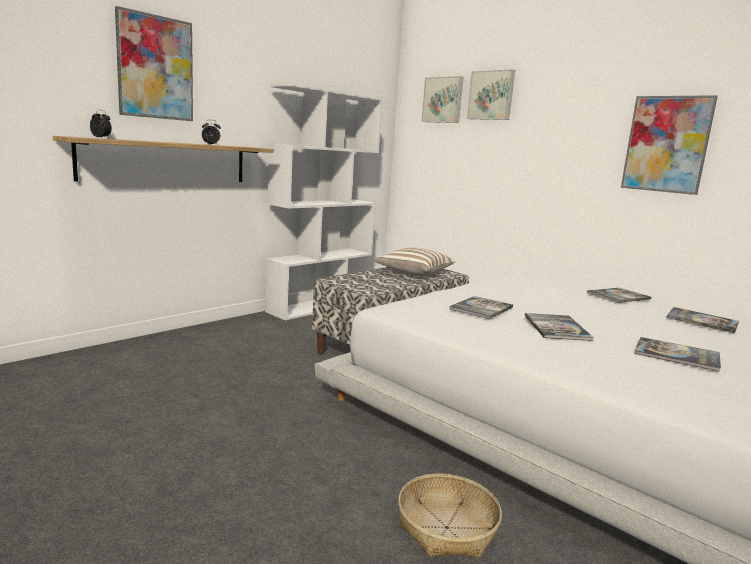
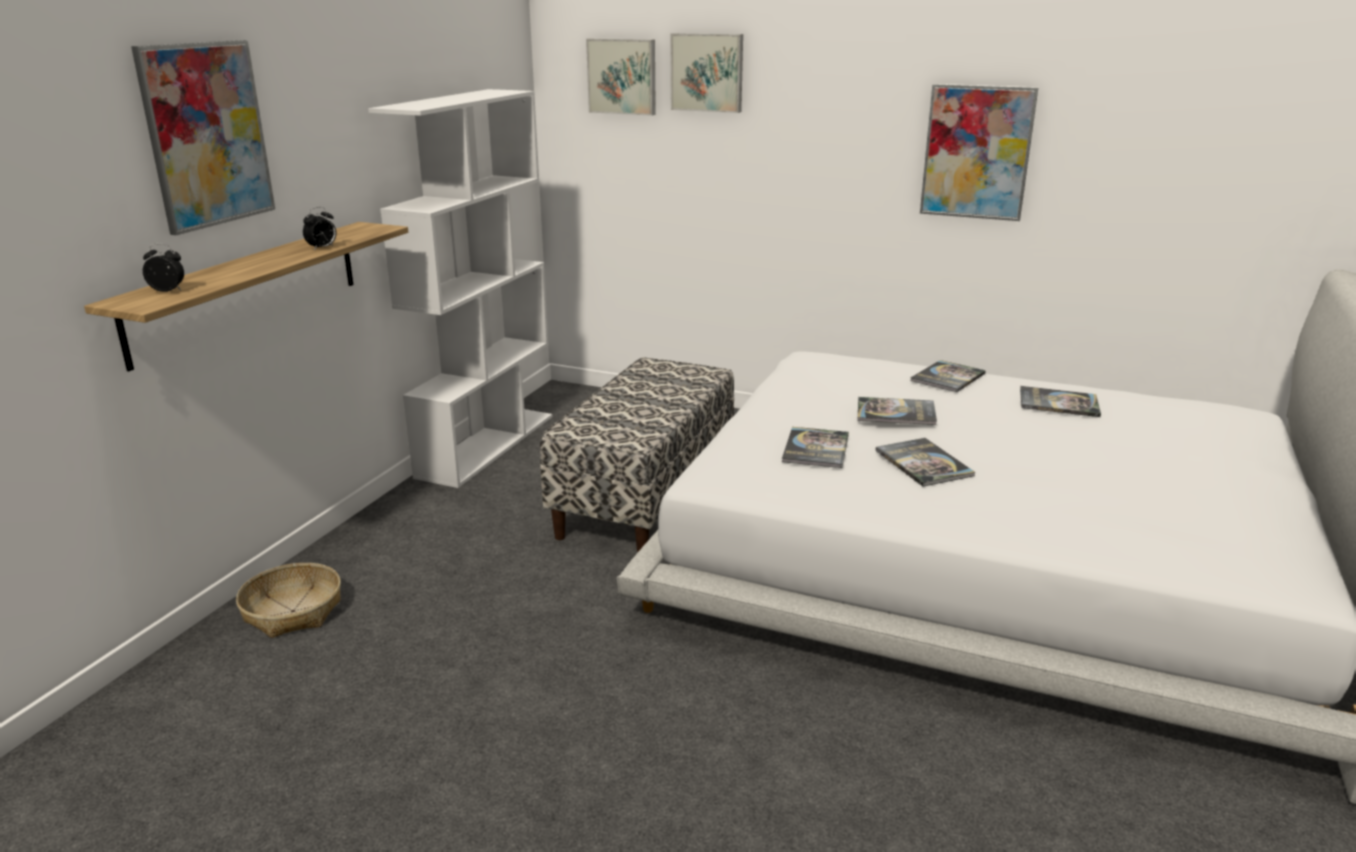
camera: 20 degrees left, 10 degrees up
(413, 273) = (660, 385): pillow -> none
(446, 528) = (888, 750): basket -> basket (293, 611)
(677, 355) = (1067, 475): book -> book (896, 412)

